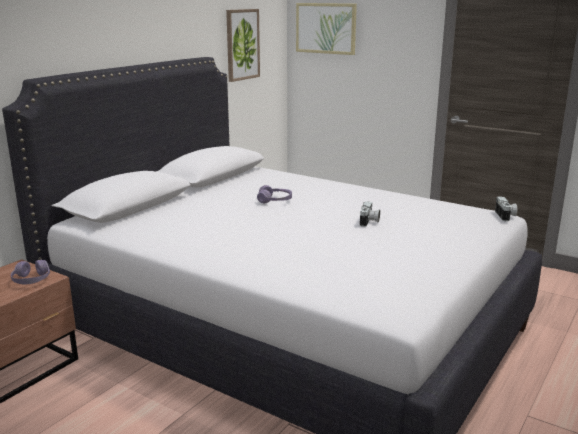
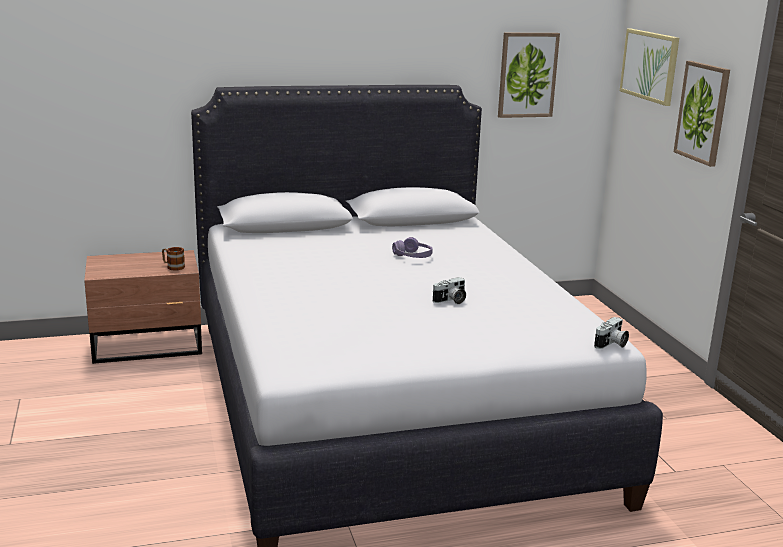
camera: 40 degrees right, 0 degrees up
(31, 280) = (173, 267): purple headphones -> mug
(392, 54) = (703, 112): none -> picture

